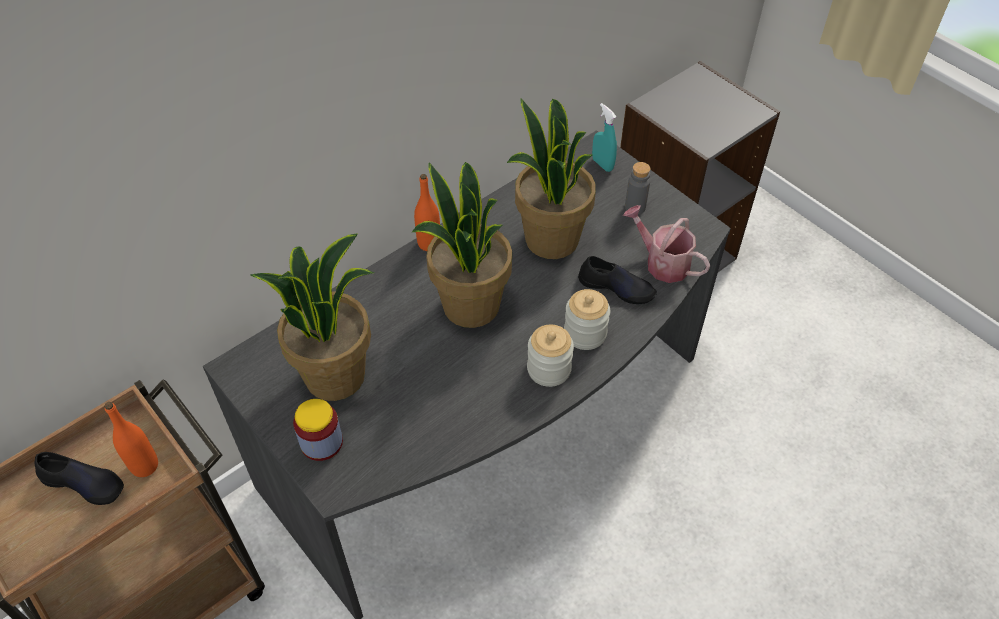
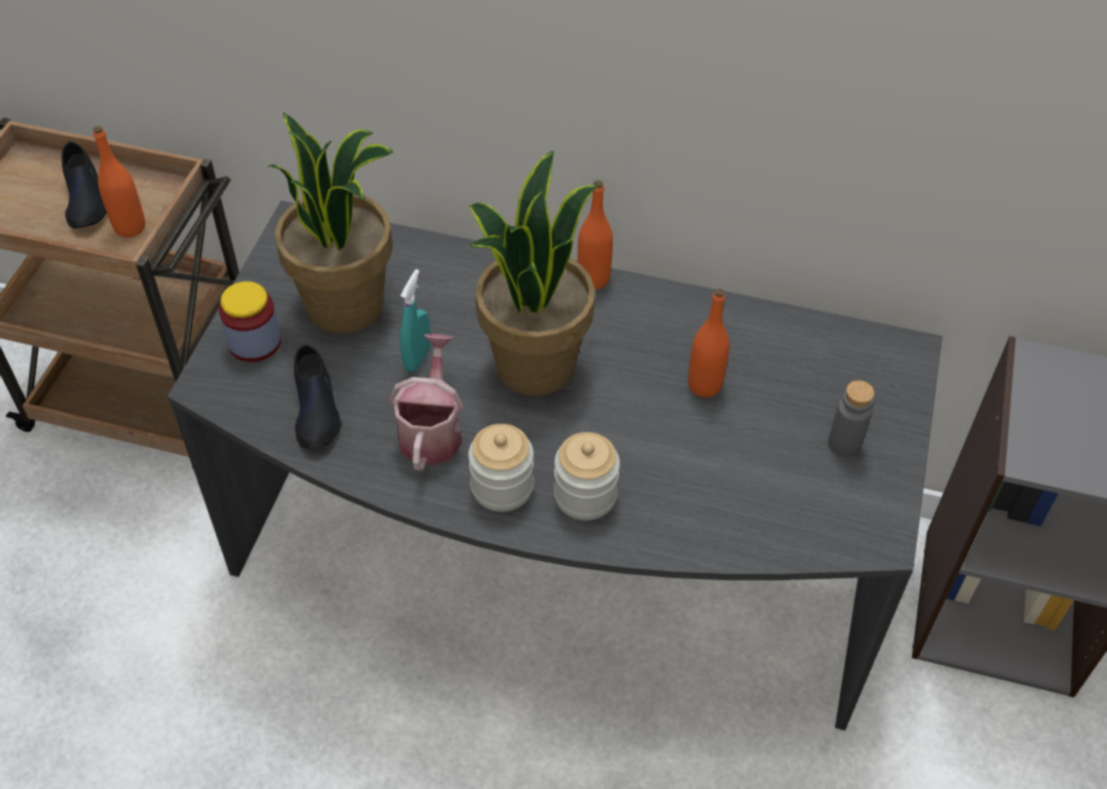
camera: 55 degrees right, 0 degrees up
(550, 239) = (704, 385): potted plant -> orange bottle
(602, 164) = (885, 372): turquoise spray bottle -> turquoise spray bottle (417, 358)
(616, 287) = (687, 491): black shoe -> black shoe (316, 409)
(662, 262) = (774, 520): watering can -> watering can (431, 430)

